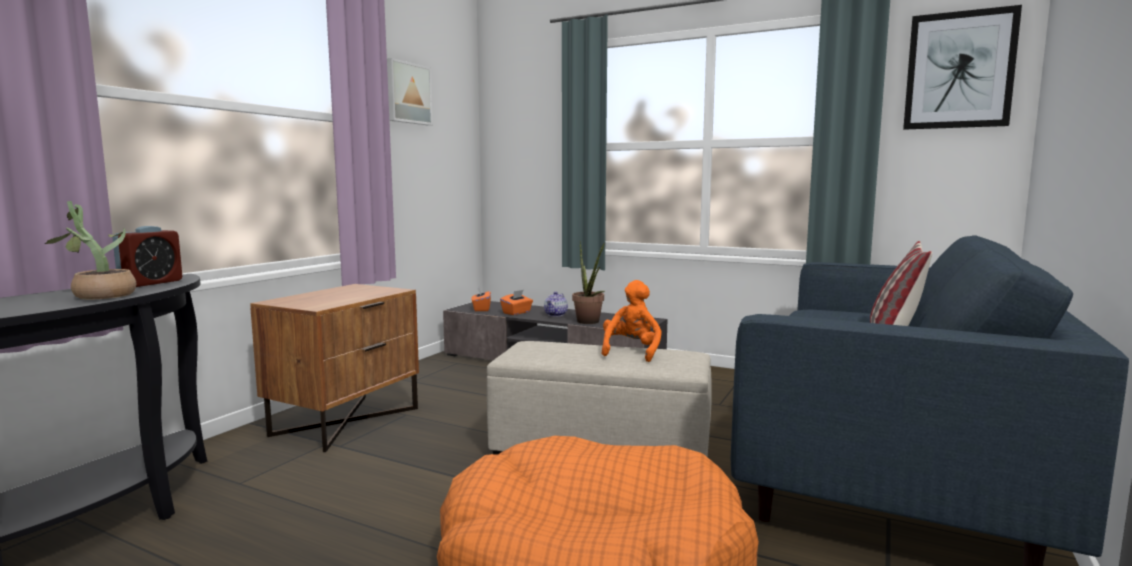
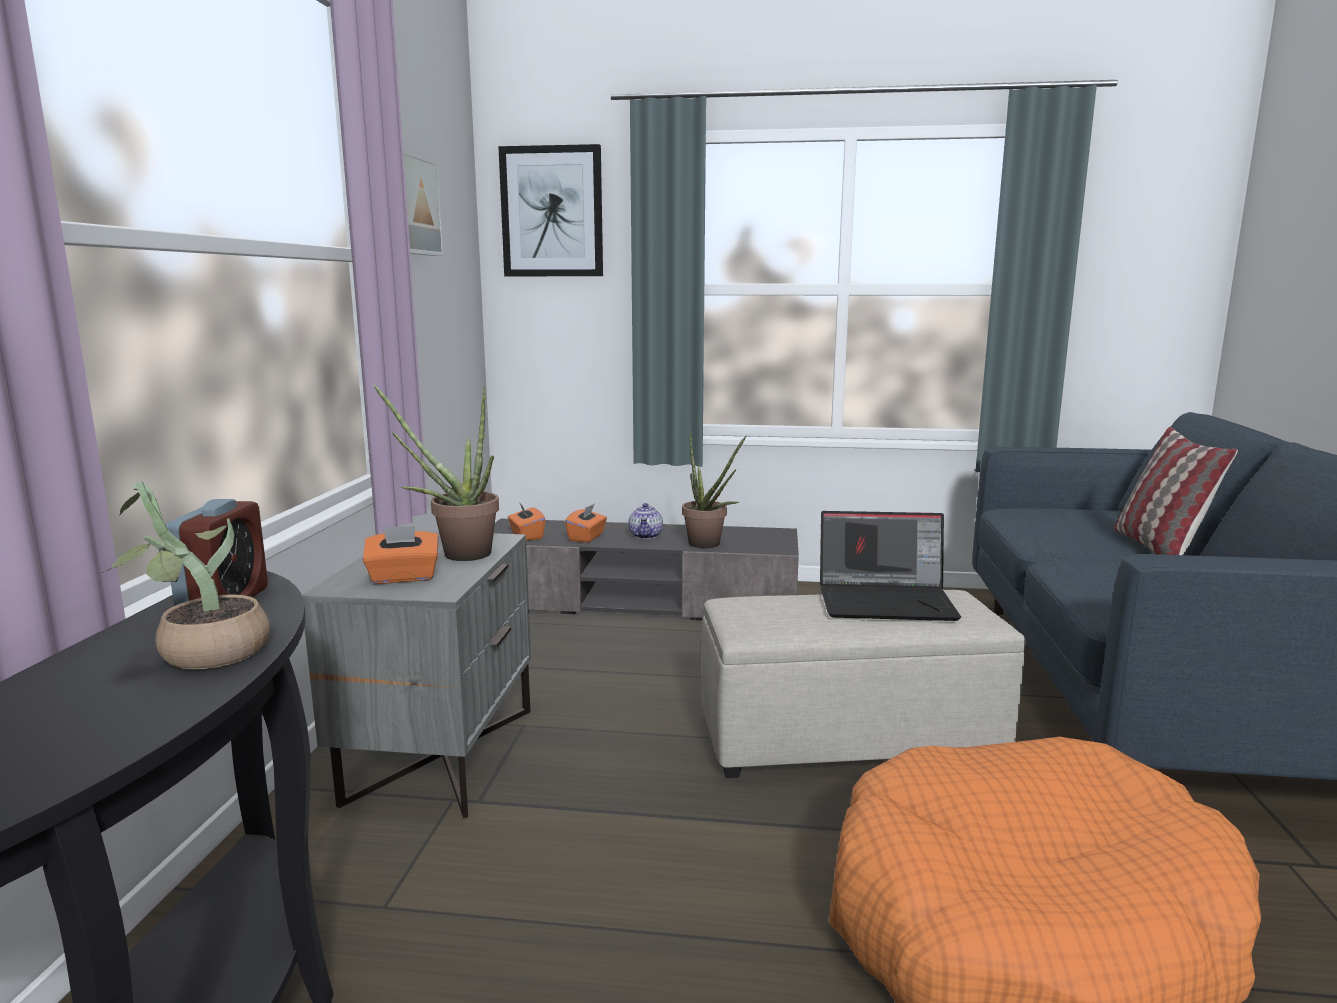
camera: 20 degrees left, 5 degrees up
(312, 300) = (403, 577): none -> orange tissue box
(345, 421) = (440, 754): brown nightstand -> grey nightstand
(359, 294) = (457, 554): none -> potted plant
(631, 351) = (887, 601): orange plush toy -> laptop
(959, 70) = (1157, 208): picture -> picture (552, 212)

